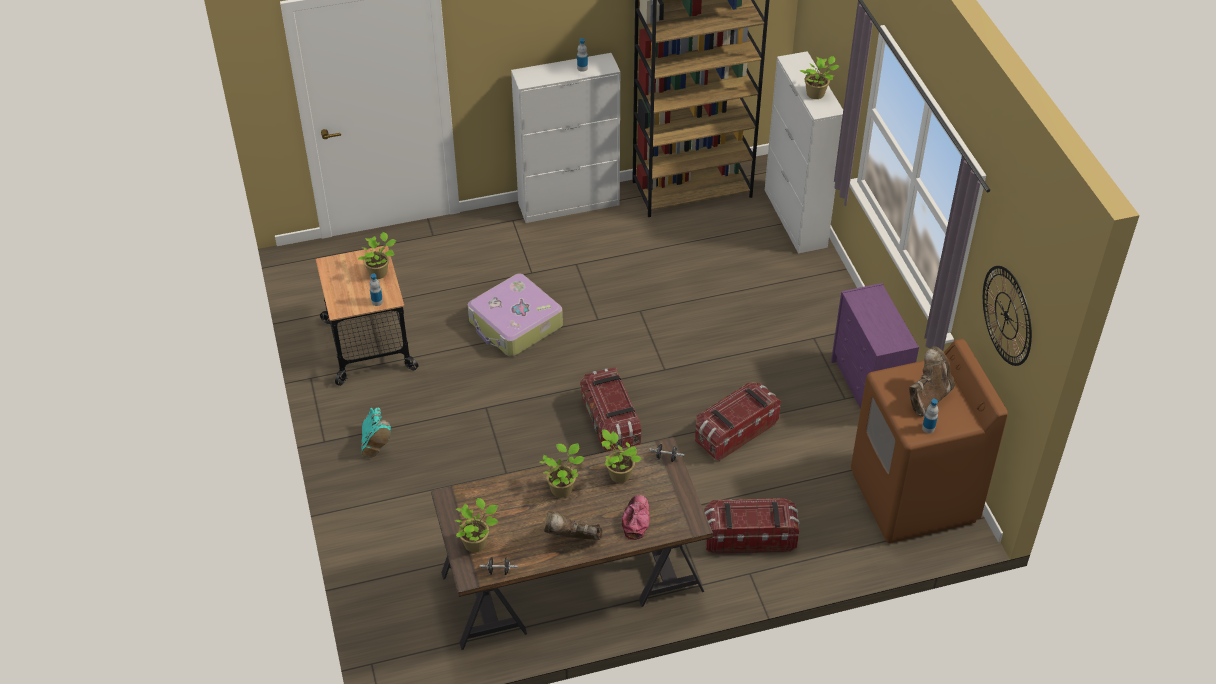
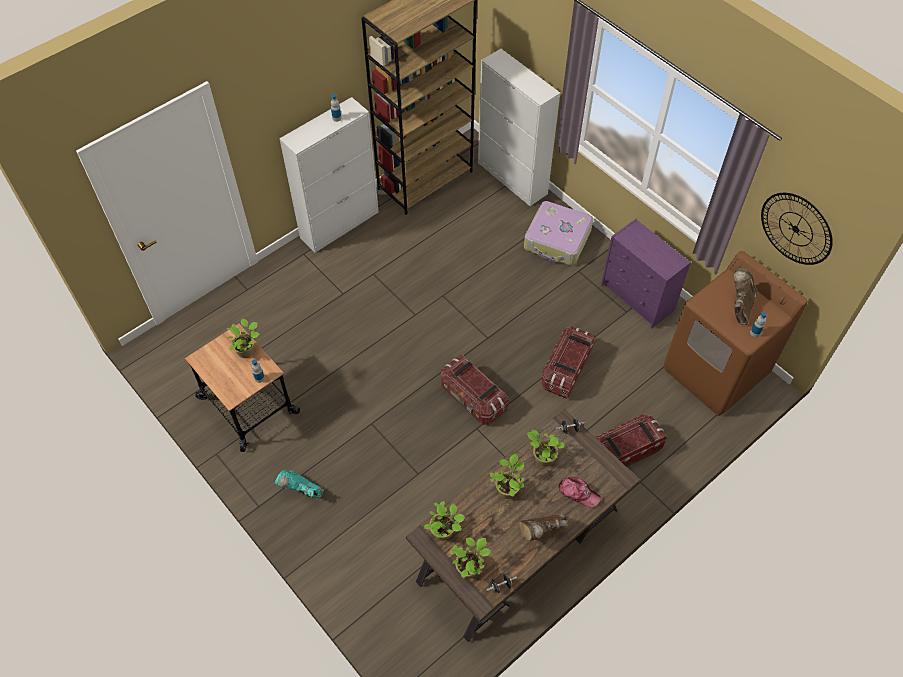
camera: 25 degrees left, 10 degrees up
(375, 443) = (301, 491): turquoise boot -> turquoise boot turned 150 degrees clockwise
(515, 325) = (355, 343): suitcase -> suitcase (557, 240)
(636, 520) = (578, 493): cap -> cap turned 135 degrees clockwise
(817, 94) = (530, 83): potted plant -> potted plant (444, 532)

